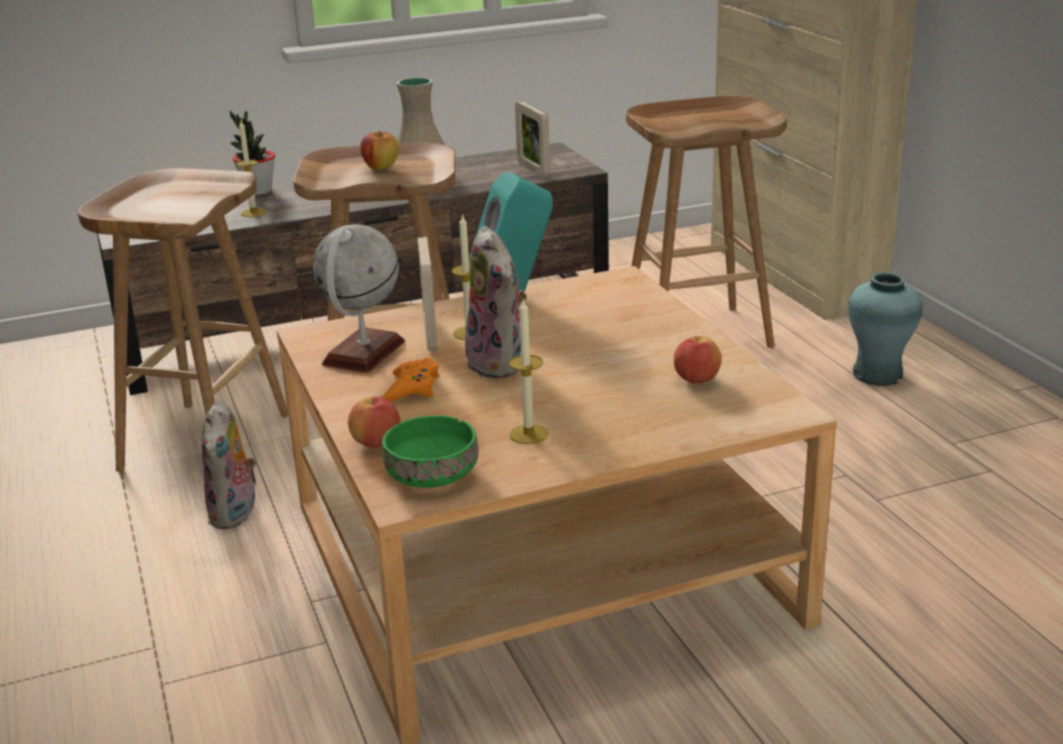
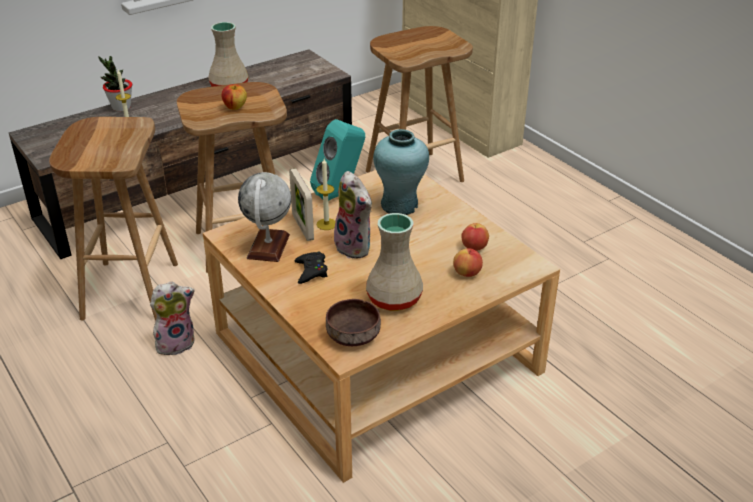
camera: 15 degrees left, 10 degrees up
(236, 514) = (176, 343): plush toy -> plush toy turned 105 degrees counterclockwise
(376, 443) = (309, 315): apple -> apple (467, 273)
(412, 388) = (311, 271): orange game controller -> black game controller
(429, 475) = (352, 335): green bowl -> brown bowl
(528, 434) = (395, 298): candle -> beige vase
(533, 170) = (301, 76): picture frame -> none
(877, 374) = (529, 196): turquoise vase -> turquoise vase (399, 205)

